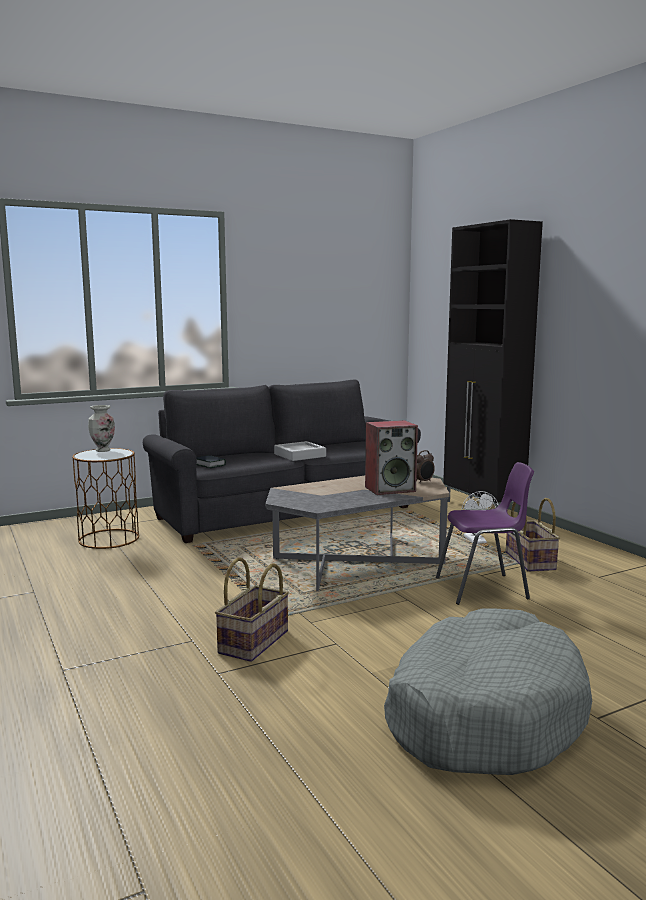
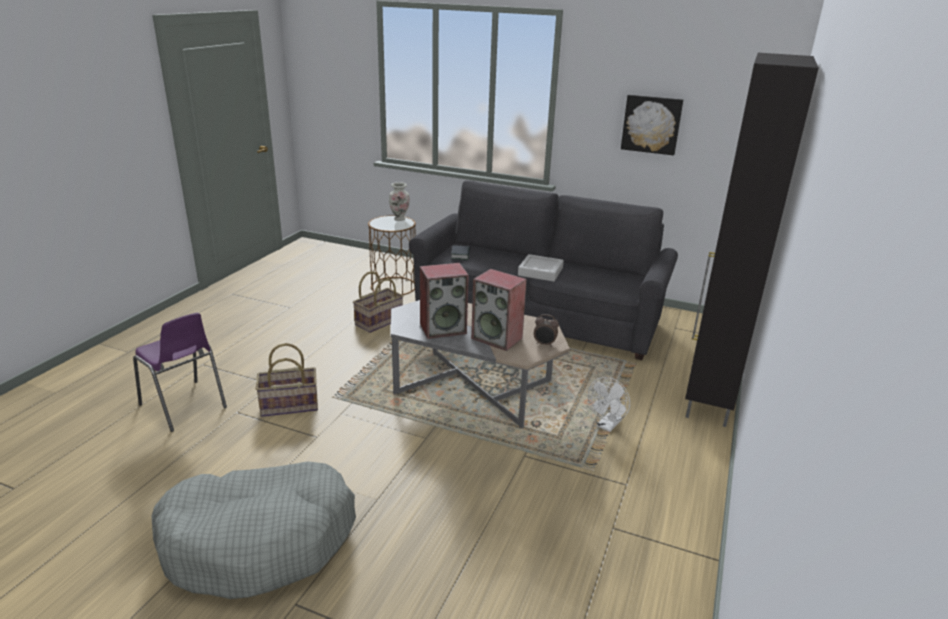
camera: 50 degrees right, 15 degrees up
(313, 313) = (651, 124): none -> picture
(342, 497) = (443, 328): none -> speaker
(484, 589) = (493, 467): purple chair -> purple chair (184, 407)
(529, 561) = (597, 471): basket -> basket (378, 321)

